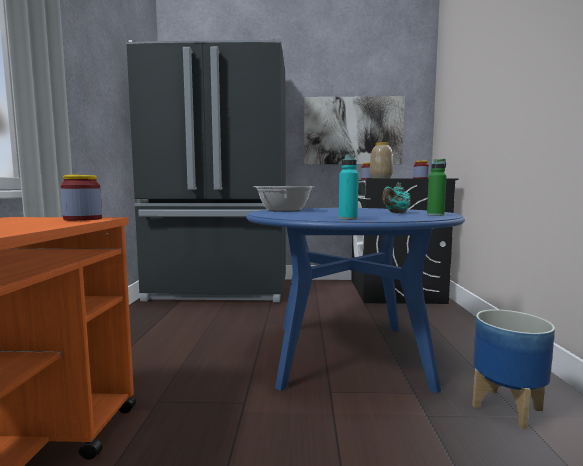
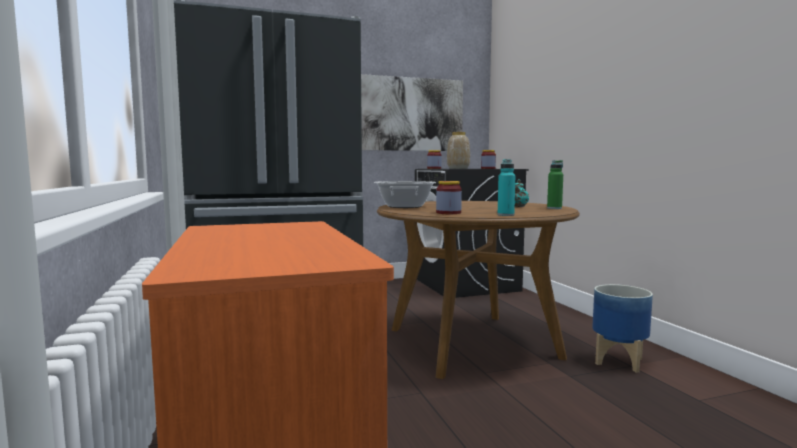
camera: 20 degrees left, 0 degrees up
(83, 219) = (300, 225): jar -> jar (448, 213)
(347, 354) = (472, 343): blue dining table -> brown dining table

